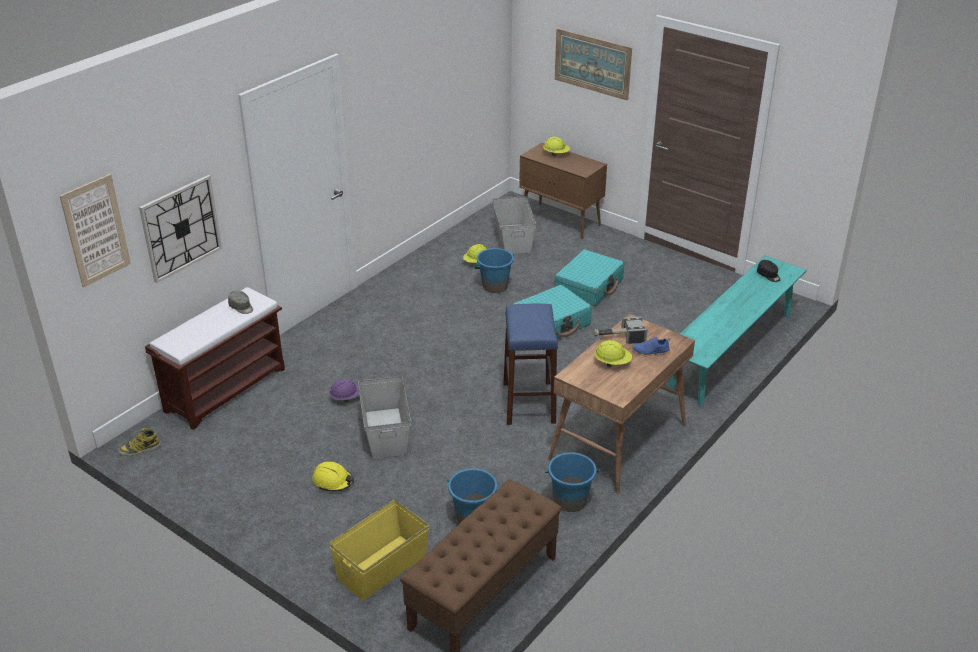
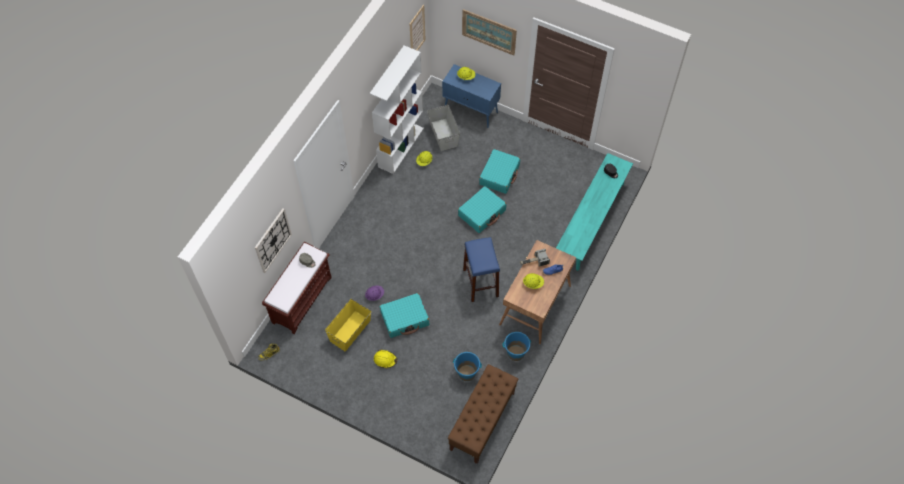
camera: 10 degrees left, 25 degrees up
(96, 231) = (237, 272): picture -> picture (417, 31)
(381, 567) = (426, 413): yellow storage box -> yellow storage box (349, 330)
(386, 432) = (405, 318): grey storage box -> turquoise suitcase
(445, 245) = (400, 147): none -> white bookcase
(495, 286) = (441, 183): blue bucket -> none
(561, 221) = (471, 111): brown cabinet -> blue cabinet

